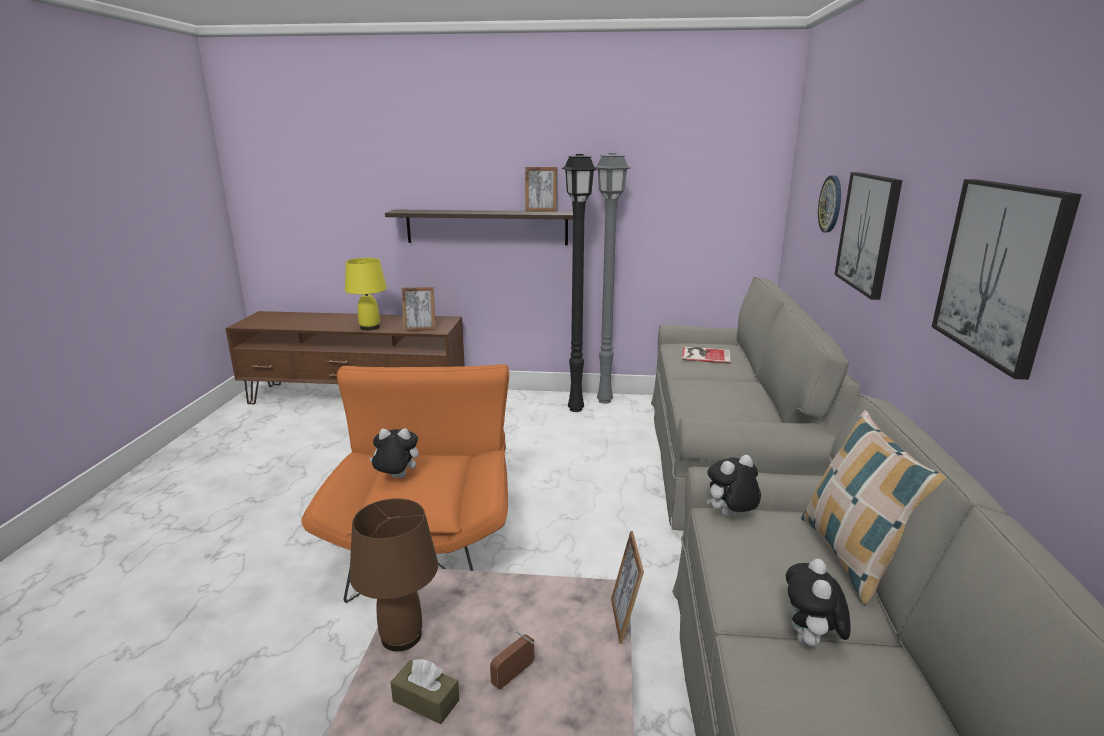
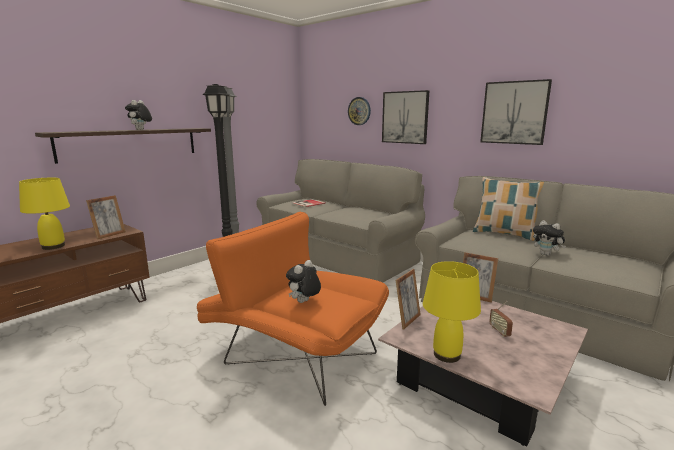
camera: 55 degrees left, 5 degrees down
(402, 636) = (446, 354): brown table lamp -> yellow table lamp
(426, 700) = (505, 359): brown tissue box -> none
(541, 211) = (174, 128): picture frame -> picture frame (407, 320)
(730, 516) = (458, 240): plush toy -> plush toy (140, 129)

